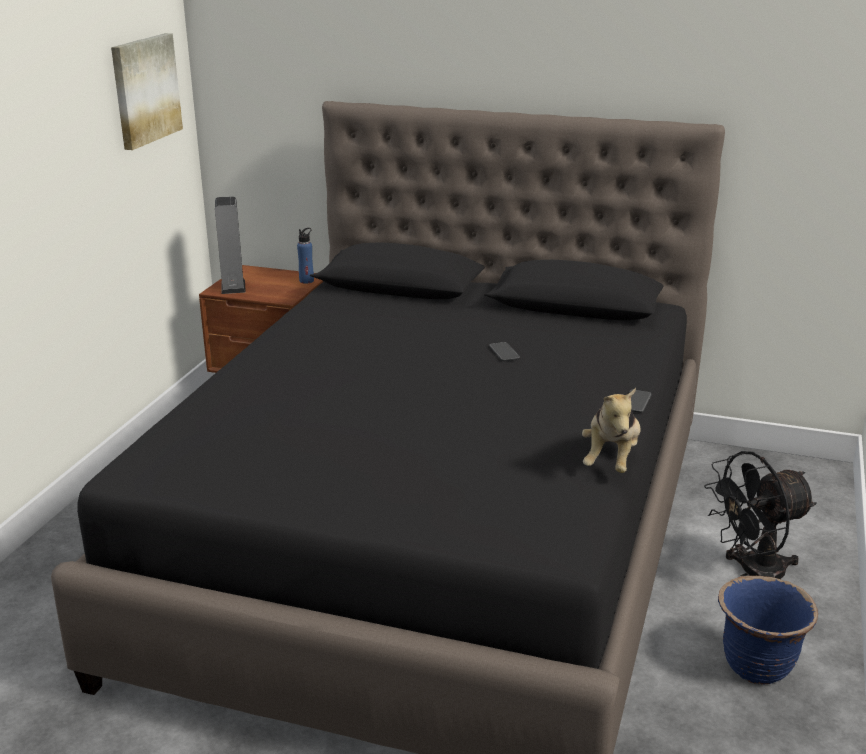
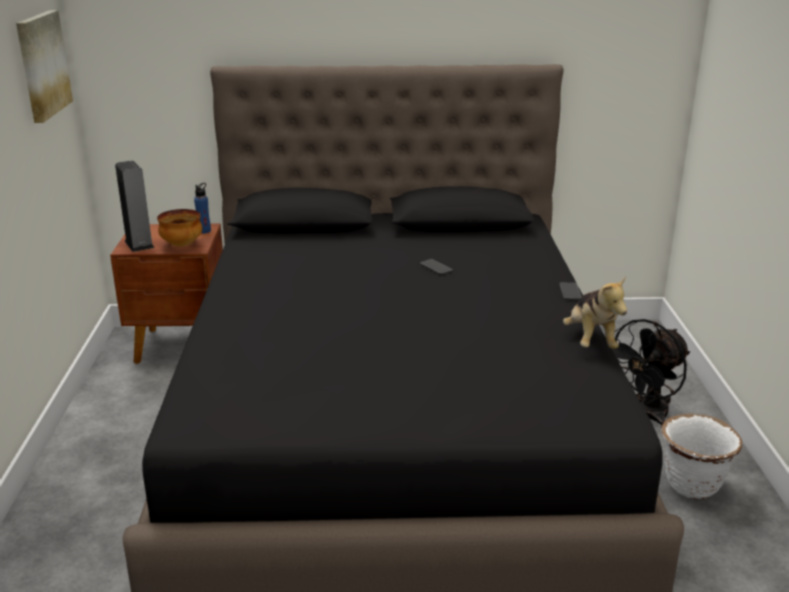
camera: 20 degrees left, 0 degrees up
(274, 292) = (181, 245): none -> bowl
(757, 665) = (691, 485): blue planter -> white planter

